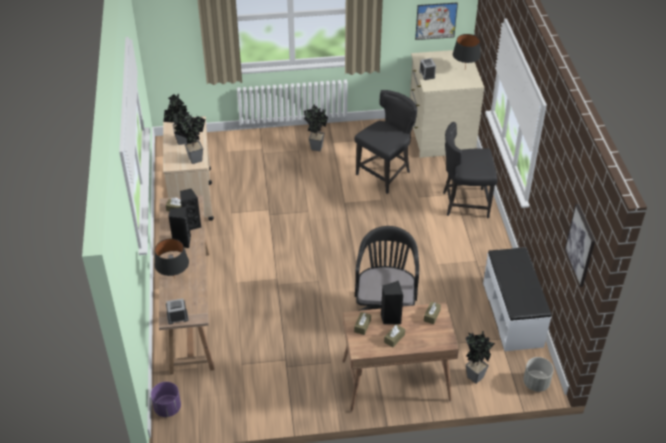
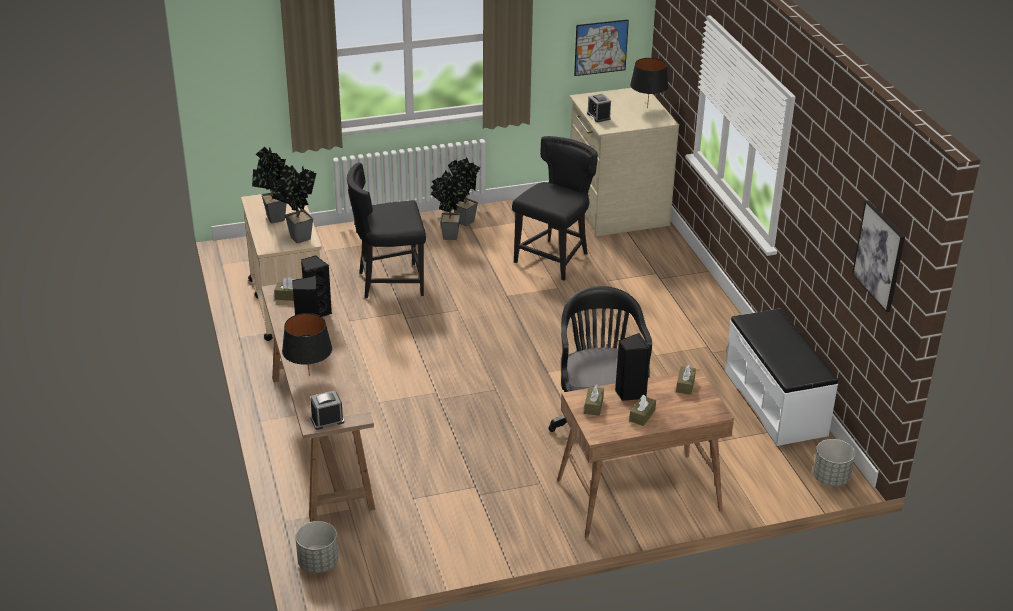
camera: 10 degrees left, 10 degrees down
(167, 408) = (318, 563): purple planter -> grey planter
(464, 203) = (672, 283): black chair -> black chair (389, 282)
(474, 374) = (744, 477): potted plant -> potted plant (464, 220)

